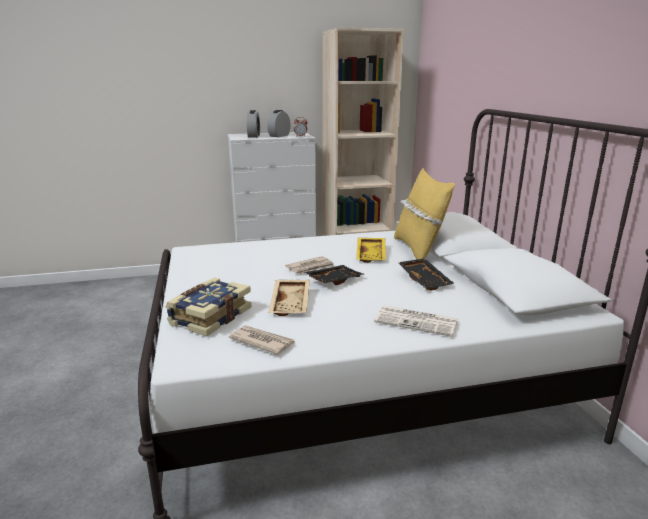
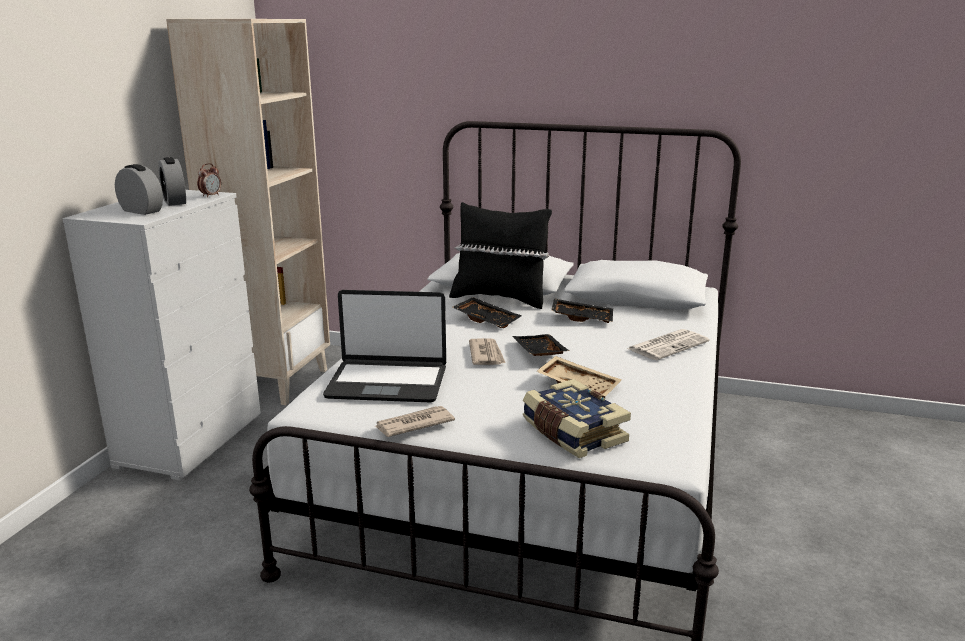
camera: 60 degrees left, 0 degrees up
(240, 255) = (387, 382): none -> laptop
(262, 341) = (658, 417): newspaper -> newspaper (413, 424)
(372, 255) = (487, 320): yellow tray -> black tray
(418, 249) = (500, 298): yellow pillow -> black pillow

